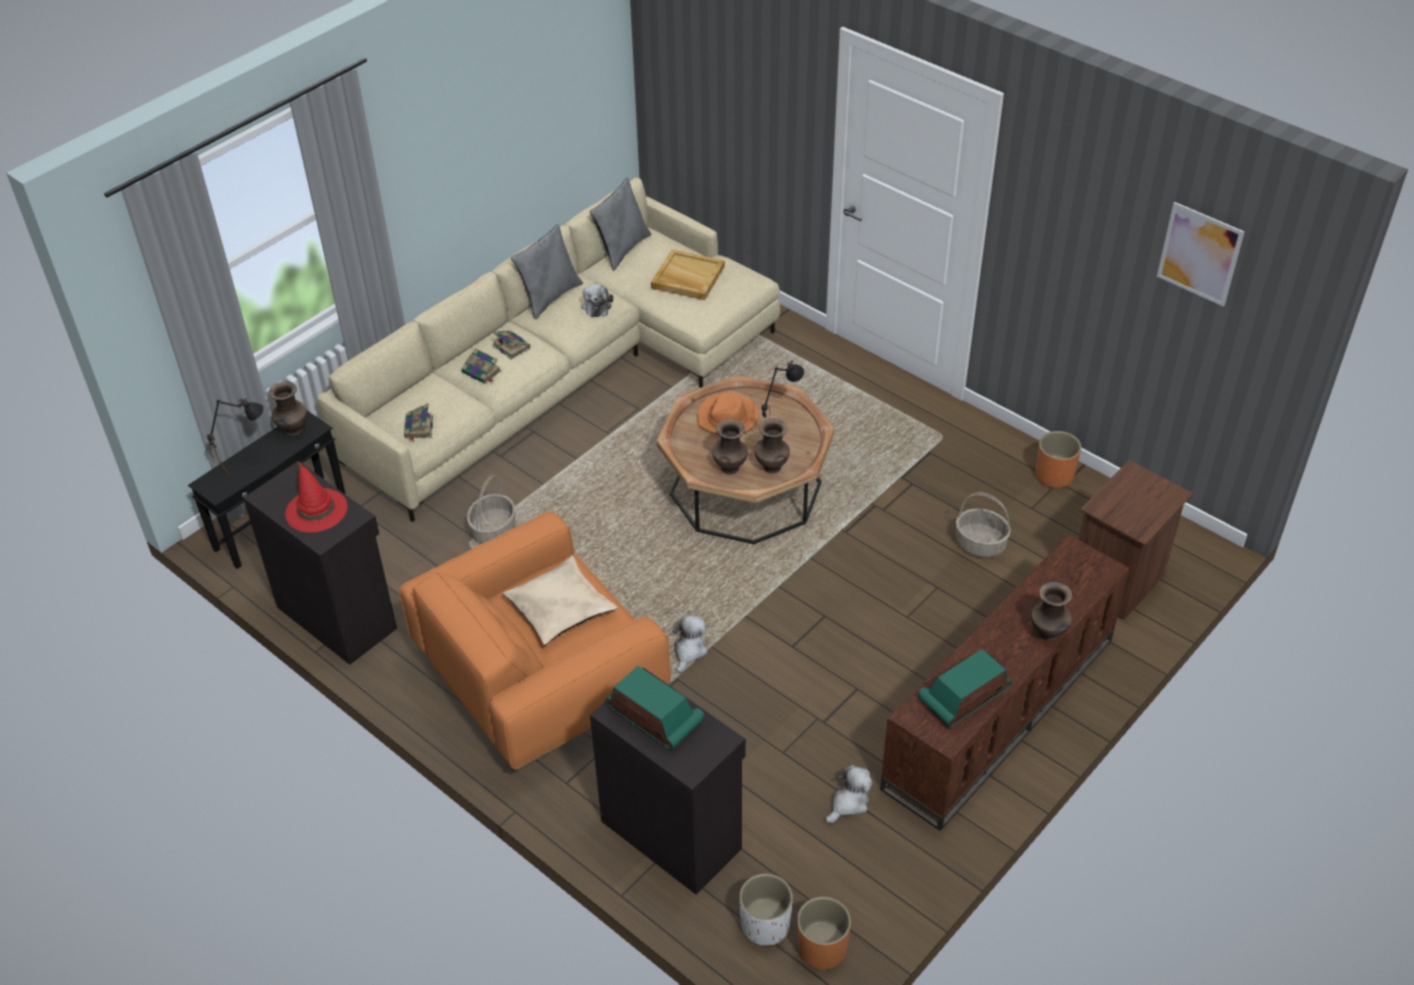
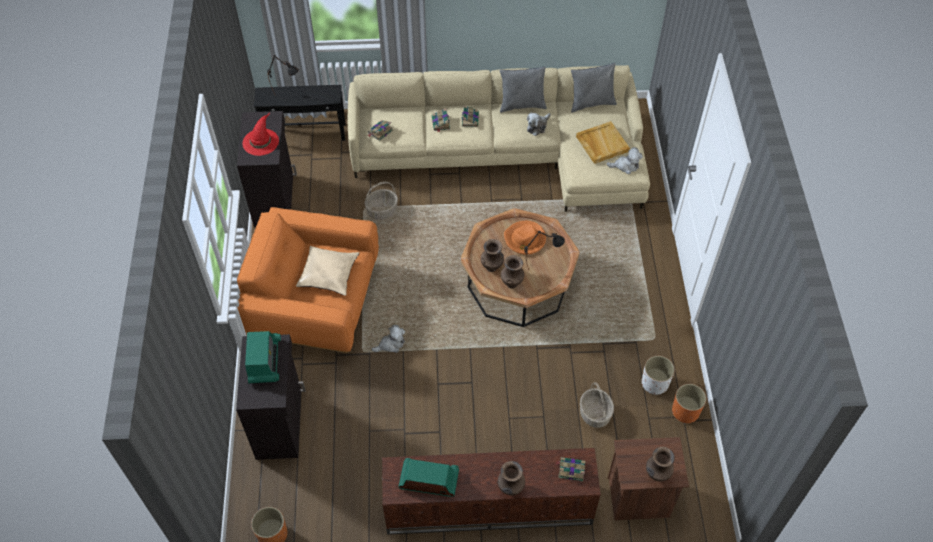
camera: 45 degrees right, 10 degrees up
(293, 430) = (324, 92): brown vase -> brown vase (656, 475)
(765, 925) = (264, 501): white planter -> white planter (655, 383)
(848, 802) = (366, 481): plush toy -> plush toy (625, 166)
(1075, 570) = (570, 470): none -> book
(1199, 254) = (773, 352): picture -> none

